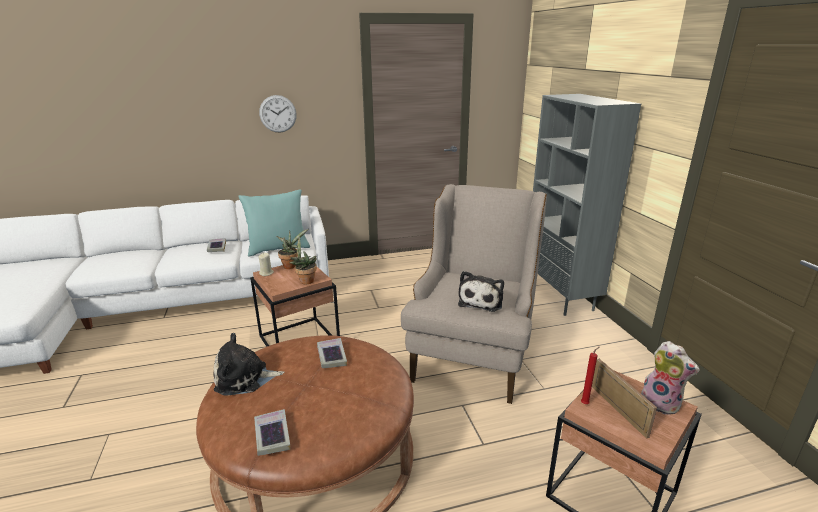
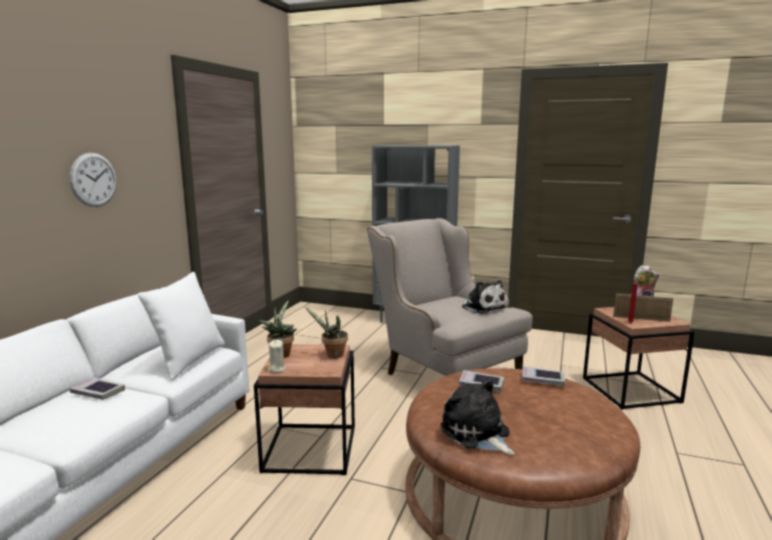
camera: 55 degrees left, 10 degrees down
(245, 378) = (477, 433): plush toy -> plush toy turned 120 degrees clockwise
(272, 435) = (588, 436): book -> book (542, 380)
(278, 249) = (188, 360): turquoise pillow -> white pillow

